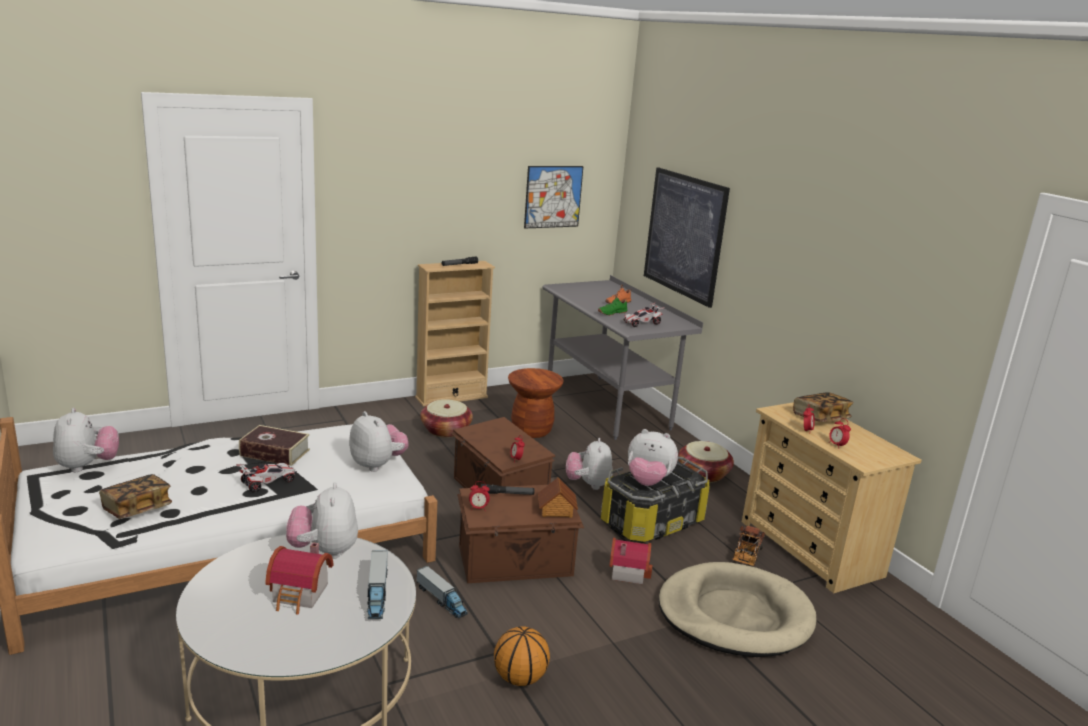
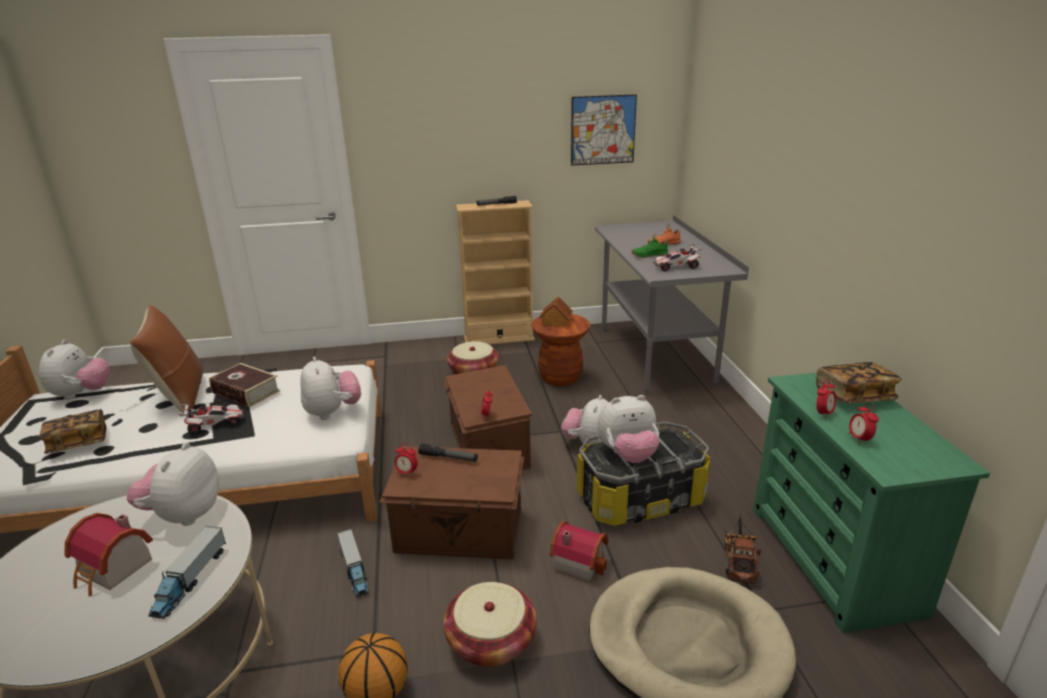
camera: 20 degrees right, 5 degrees up
(205, 460) = (180, 396): none -> brown pillow
(556, 510) = (491, 483): toy house -> toy house (555, 321)
(648, 482) = (628, 455): plush toy -> plush toy turned 45 degrees counterclockwise
(684, 235) = (736, 165): picture -> none
(703, 474) = (731, 443): basket -> basket (491, 641)
(746, 556) = (739, 560): toy truck -> toy truck turned 150 degrees clockwise
(811, 549) = (833, 559): beige dresser -> green dresser

